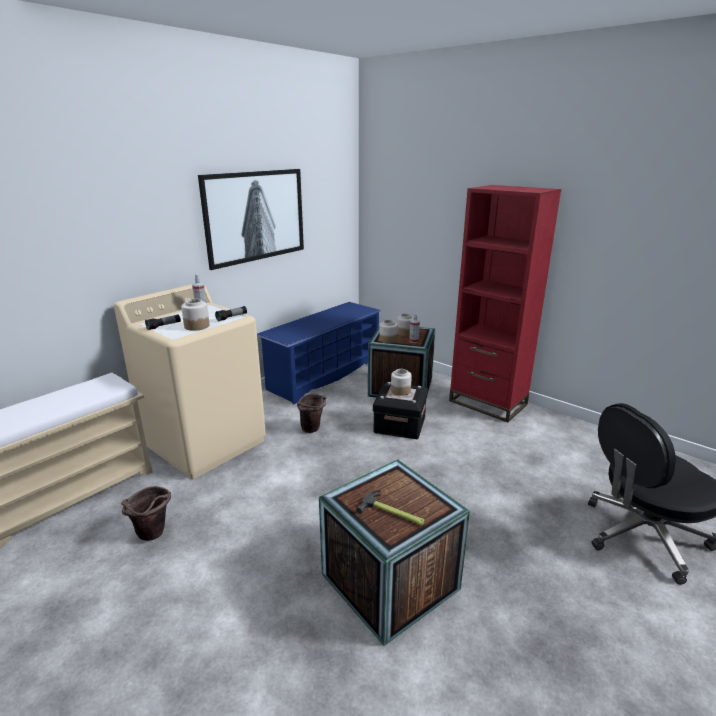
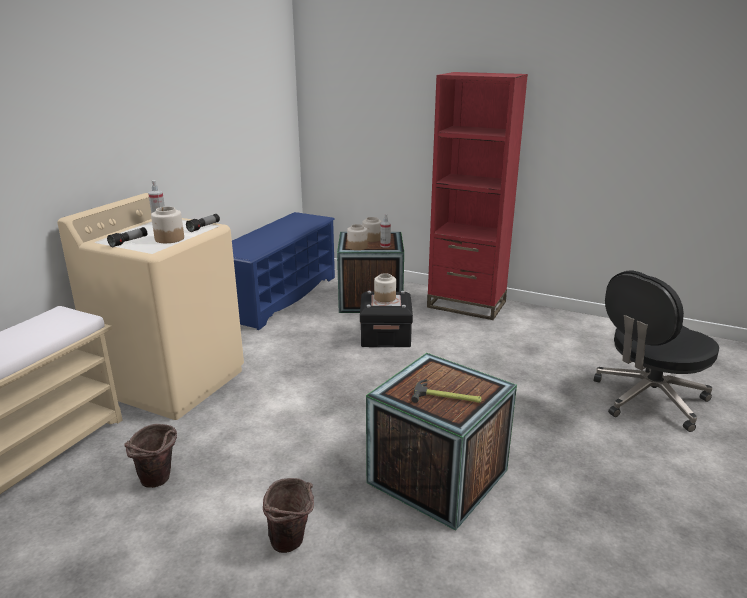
camera: 15 degrees left, 0 degrees up
(255, 216) = (197, 113): picture -> none
(313, 430) = (293, 352): brown bucket -> brown bucket (292, 544)

